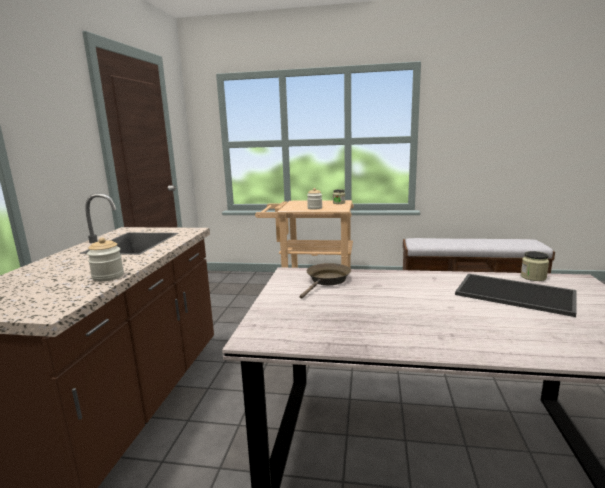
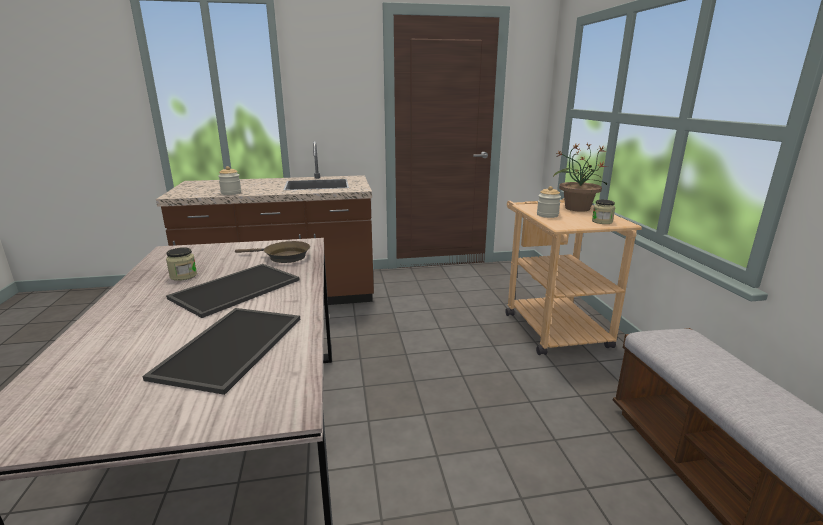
camera: 70 degrees right, 5 degrees up
(304, 203) = (576, 208): none -> potted plant
(403, 296) = (236, 288): none -> tray
(533, 277) = (299, 366): jar -> jar (183, 276)

